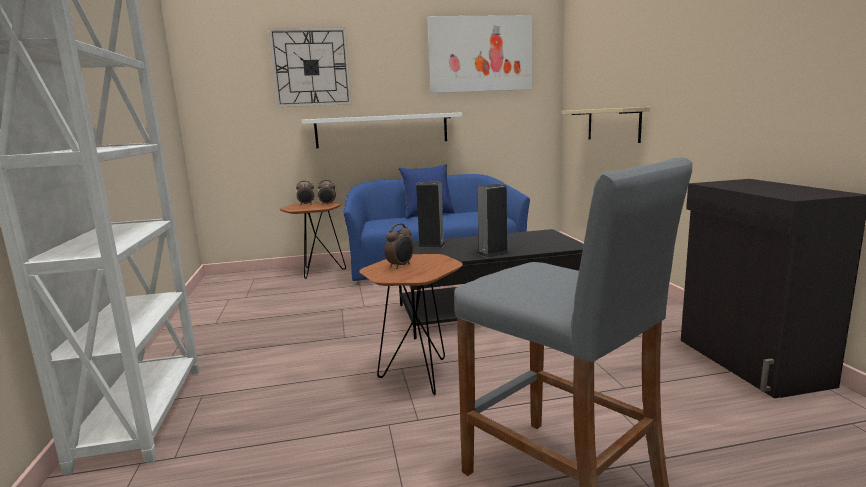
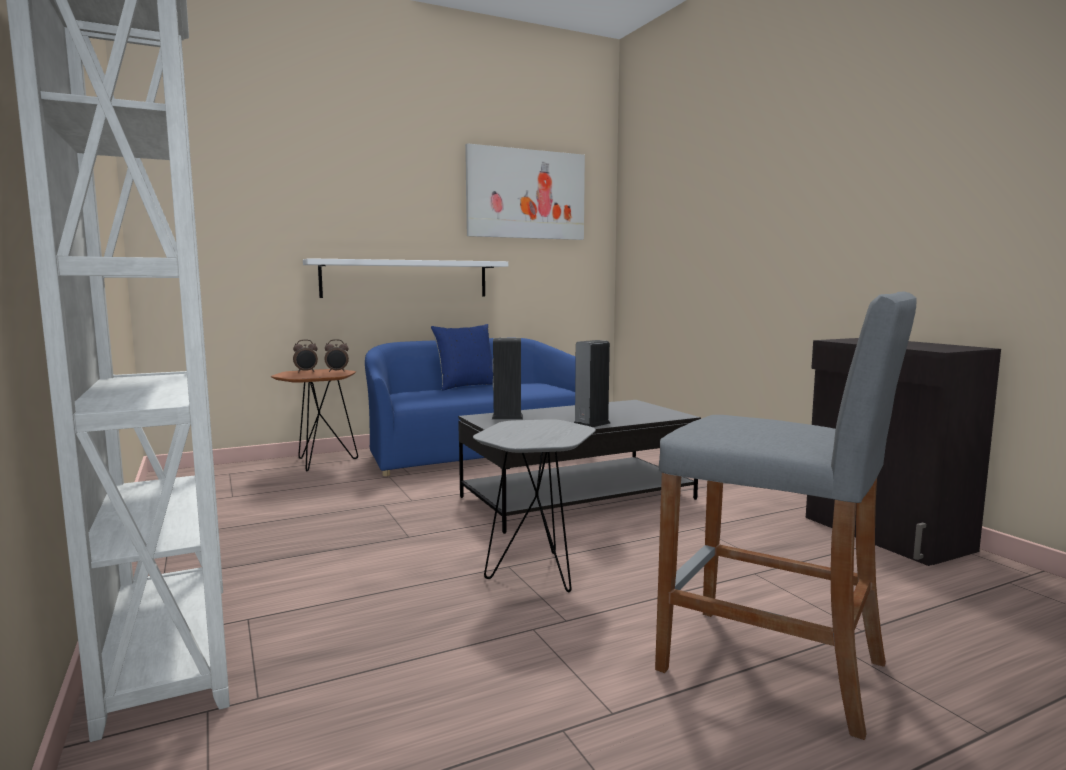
camera: 15 degrees left, 5 degrees down
(311, 67) = (318, 193): wall clock -> none
(401, 266) = (522, 431): alarm clock -> none
(417, 377) = (535, 575): brown side table -> grey side table
(613, 124) = (688, 282): beige shelf -> none

